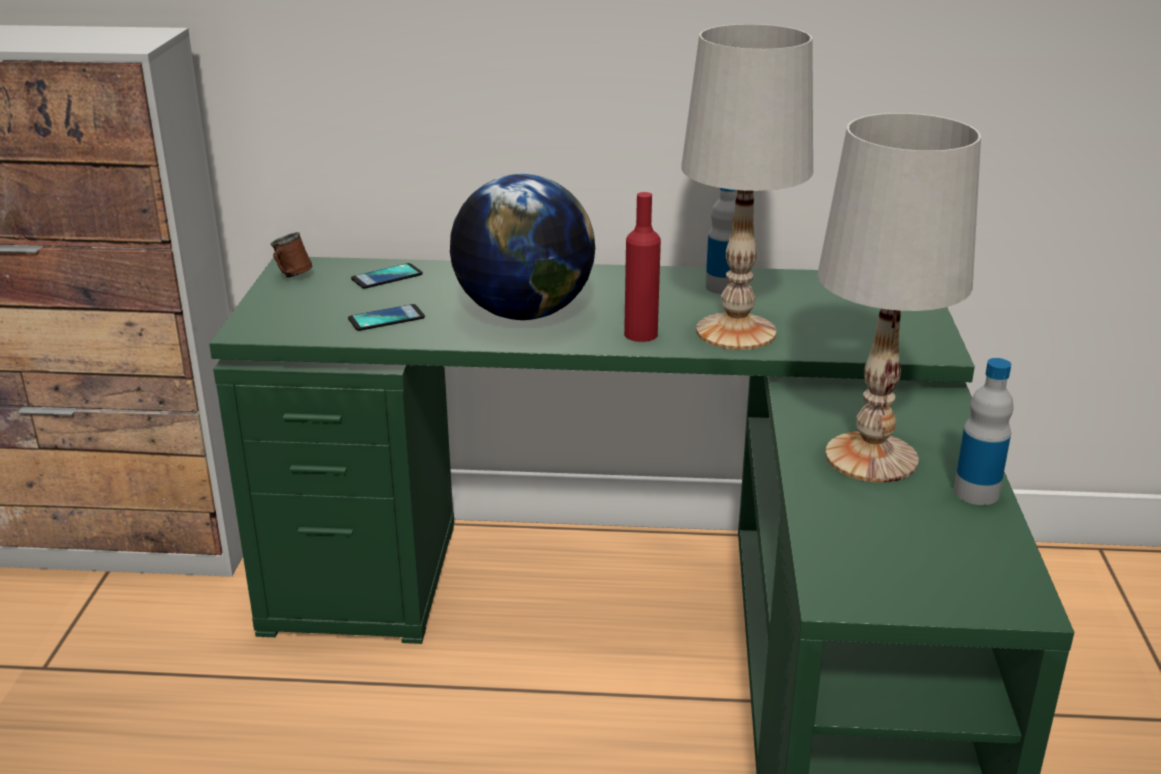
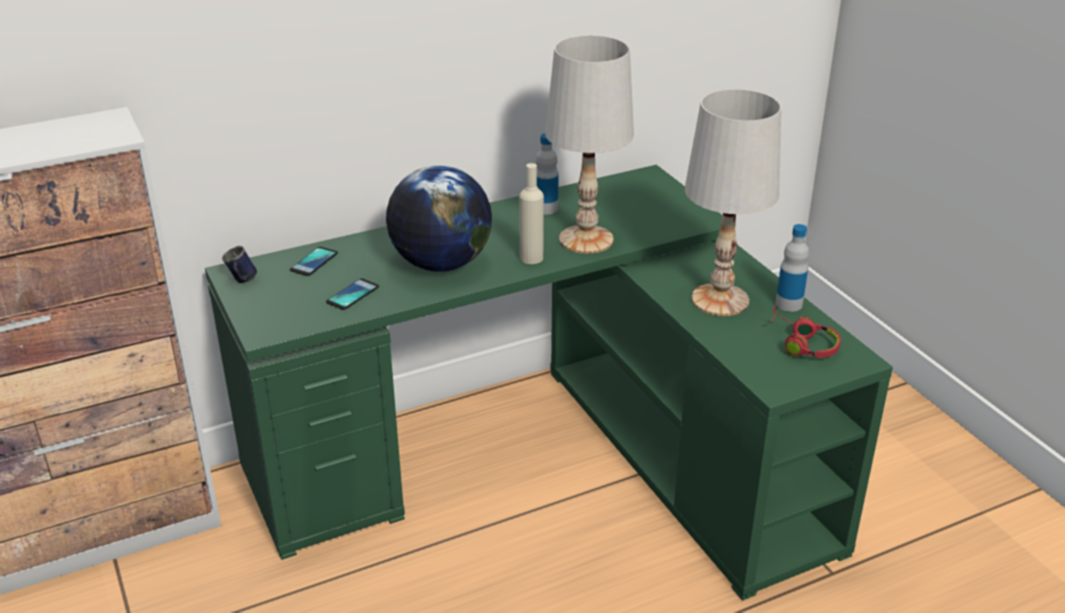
camera: 30 degrees left, 5 degrees up
(291, 277) = (241, 281): brown mug -> blue mug
(640, 334) = (531, 258): red bottle -> beige bottle
(942, 551) = (801, 344): none -> red headphones

